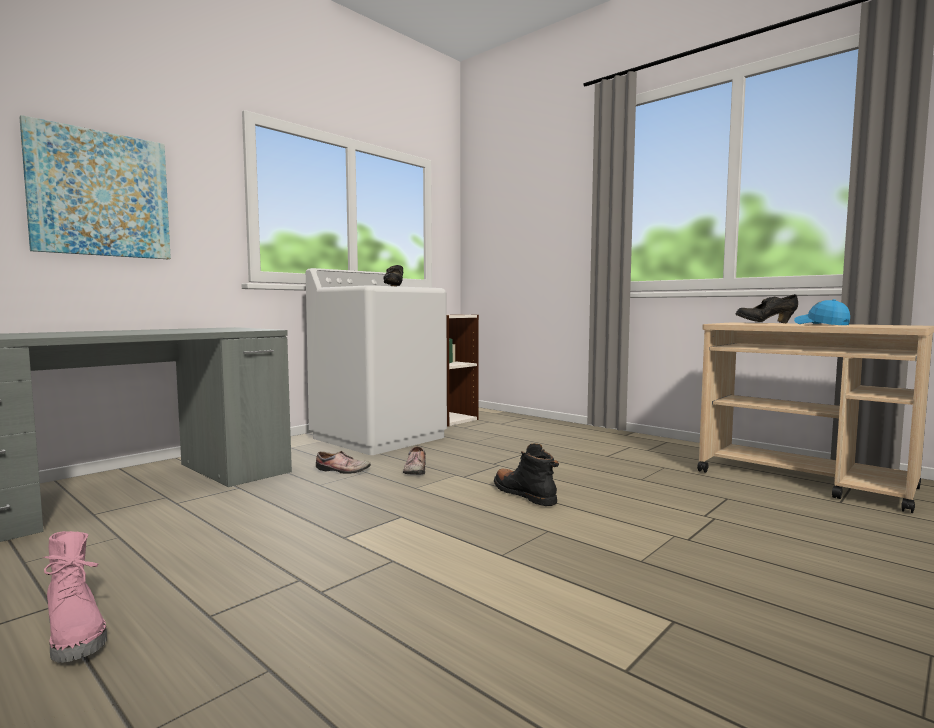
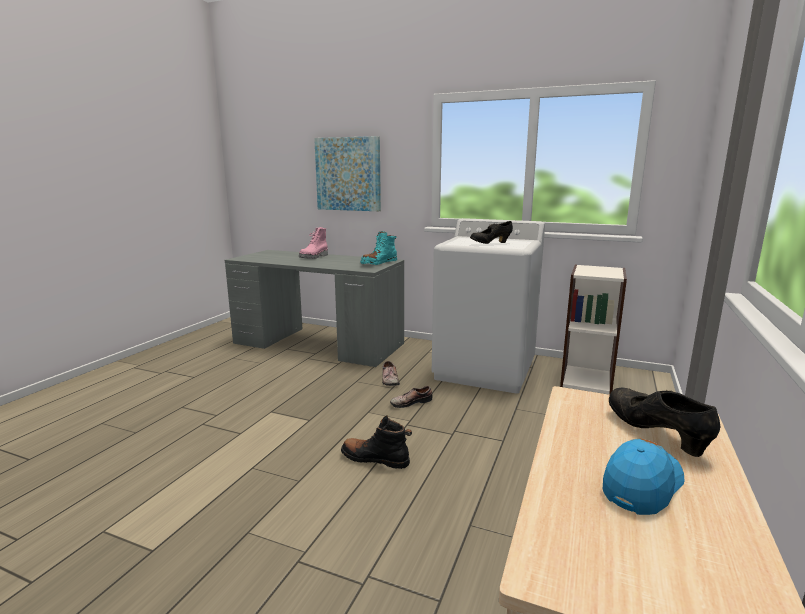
camera: 70 degrees right, 10 degrees up
(77, 635) = (170, 389): pink boot -> pink boot (314, 257)
(234, 328) = (379, 263): none -> turquoise boot
(525, 495) = (375, 459): black boot -> black boot turned 105 degrees counterclockwise

